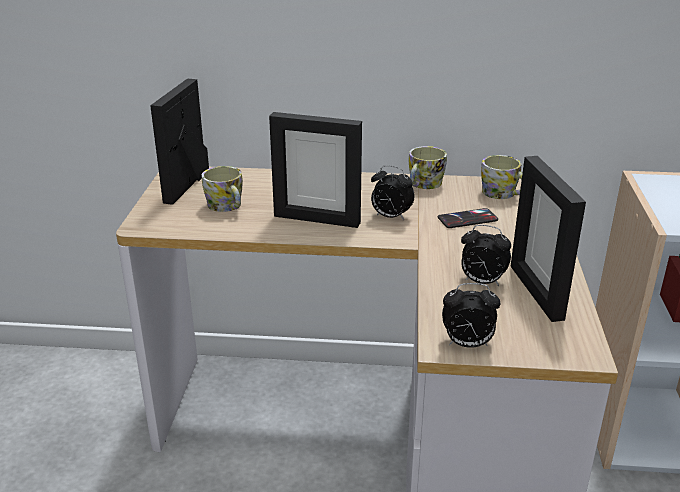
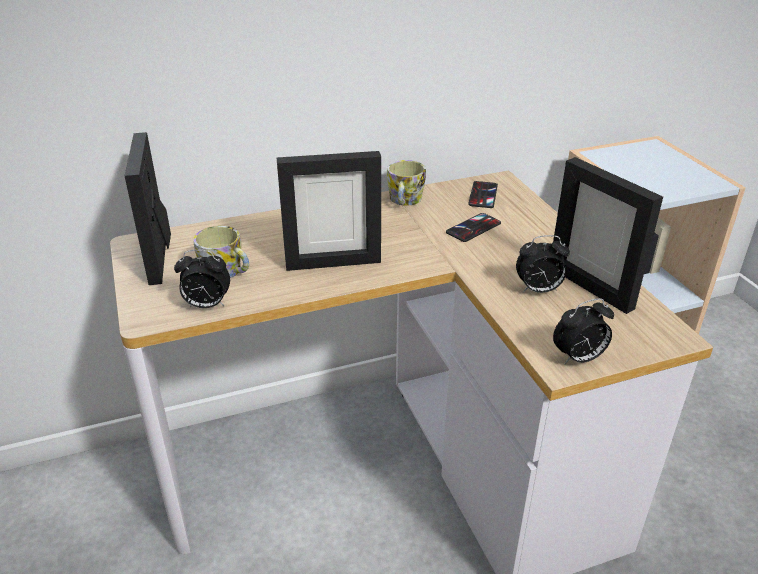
camera: 25 degrees left, 5 degrees up
(390, 217) = (402, 243): alarm clock -> alarm clock (206, 305)
(503, 194) = (483, 195): mug -> phone

